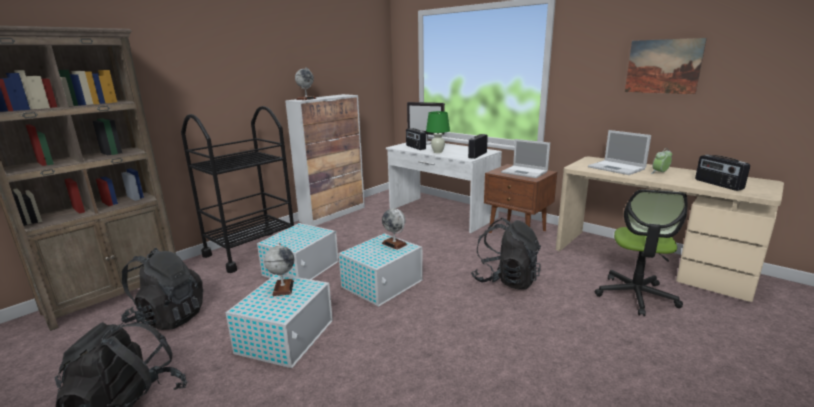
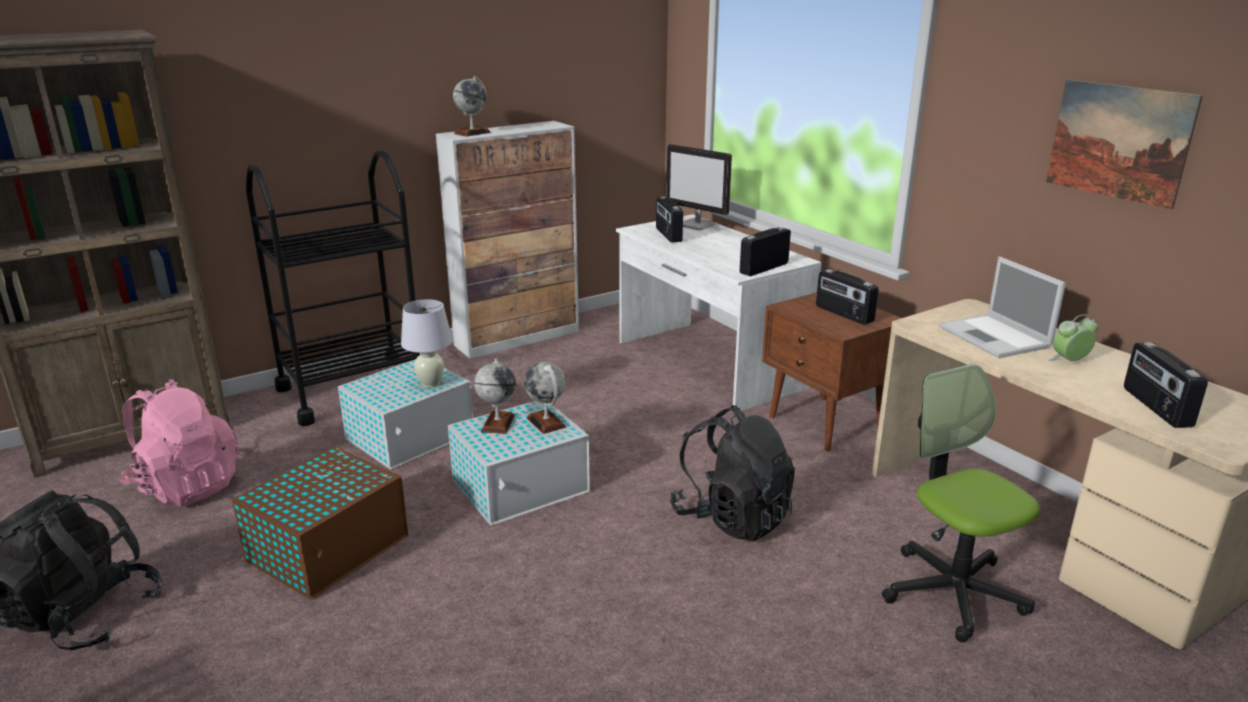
camera: 15 degrees right, 5 degrees up
(168, 317) = (186, 486): black backpack -> pink backpack
(283, 288) = (330, 474): globe -> globe (497, 423)
(286, 336) = (330, 548): white storage box -> brown storage box
(313, 234) = (430, 383): none -> white table lamp
(438, 152) = (698, 251): green table lamp -> none
(525, 172) = (843, 314): laptop -> radio
(635, 296) = (953, 592): office chair -> office chair turned 120 degrees clockwise

